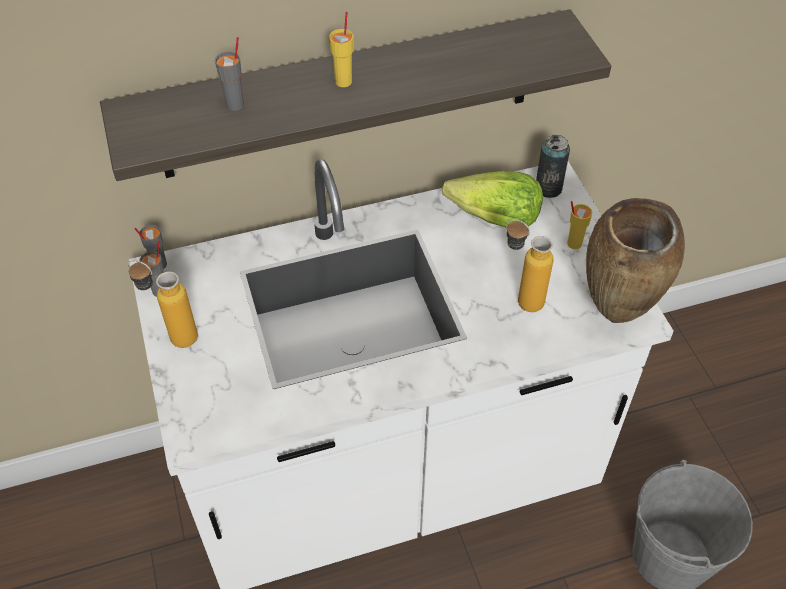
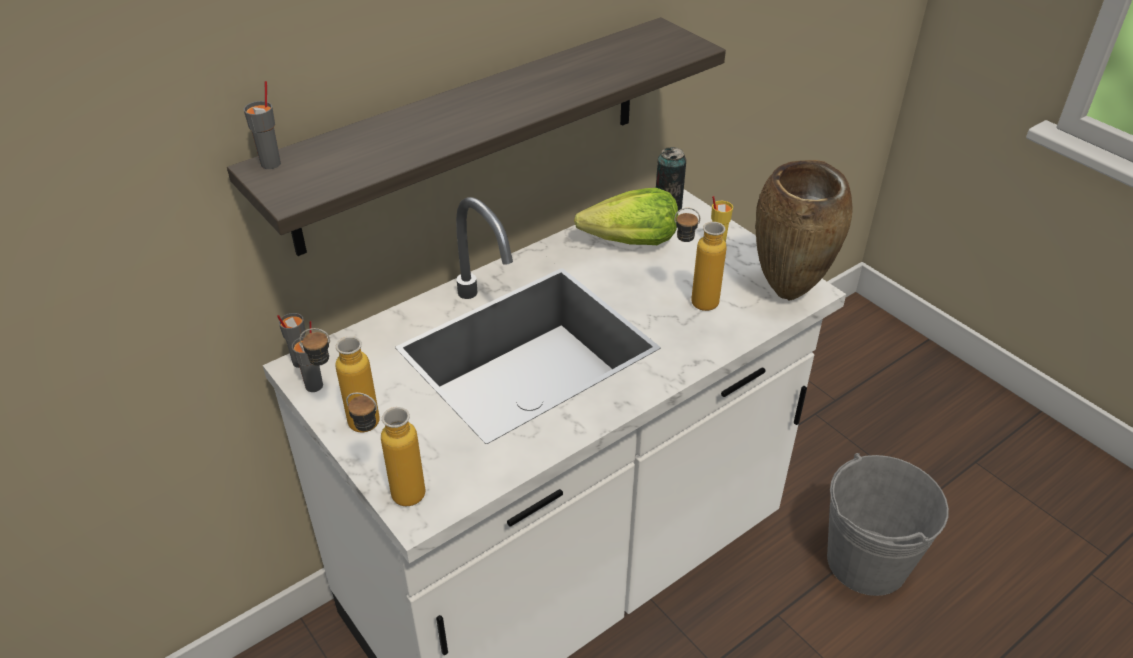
camera: 20 degrees left, 10 degrees down
(180, 411) = (394, 492): none -> bottle
(235, 105) = (381, 142): grey cup -> grey cup (271, 163)
(344, 81) = (482, 104): yellow cup -> none

